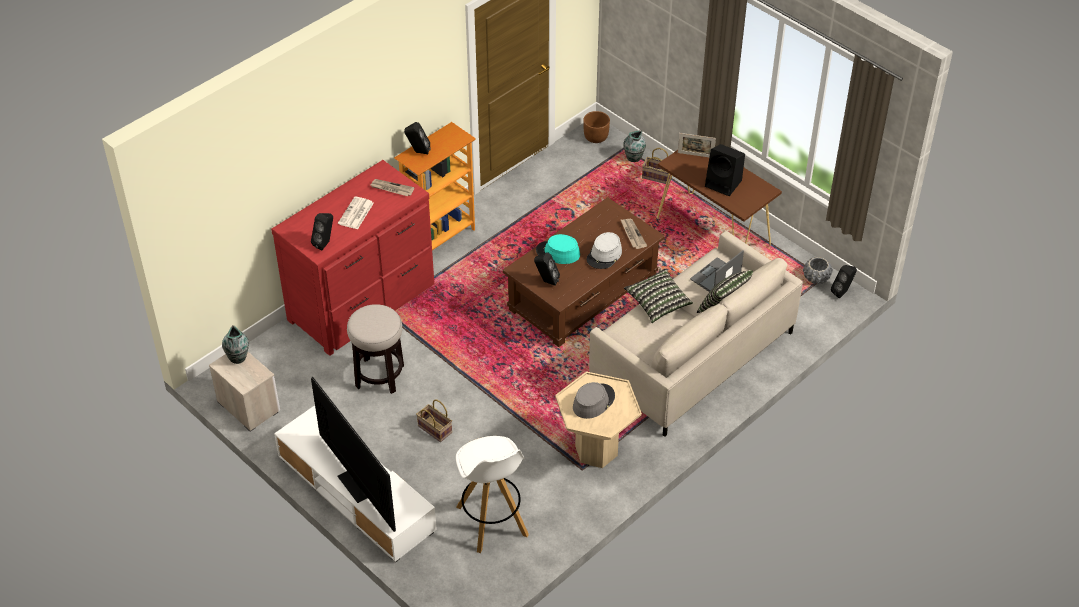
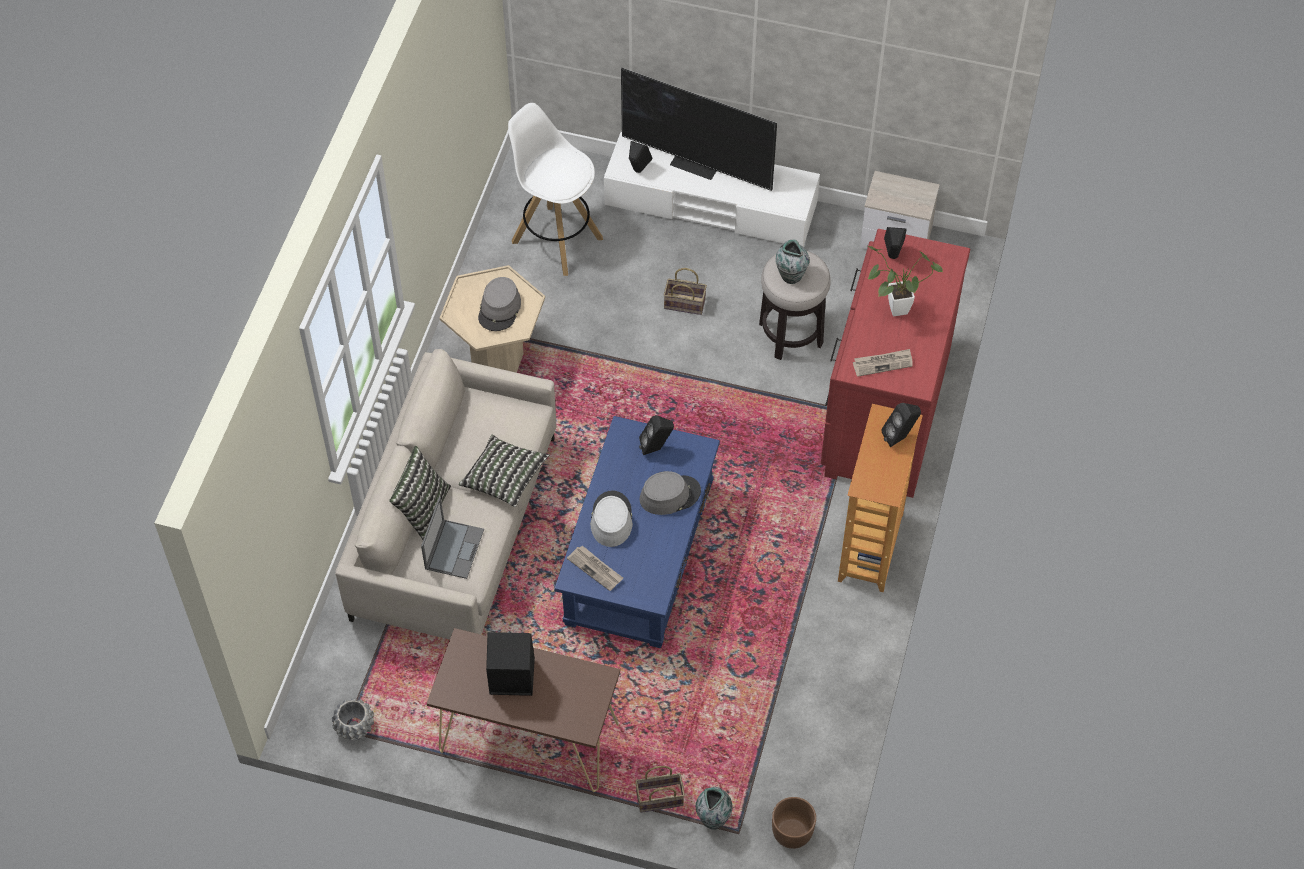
camera: 150 degrees right, 10 degrees up
(238, 358) = (917, 204): vase -> vase (790, 275)
(356, 214) = (893, 310): newspaper -> potted plant
(558, 253) = (670, 495): turquoise hat -> grey hat
(582, 292) = (639, 553): brown coffee table -> blue coffee table
(695, 155) = (576, 710): picture frame -> none
(842, 292) = (310, 718): black speaker -> black speaker (638, 171)

